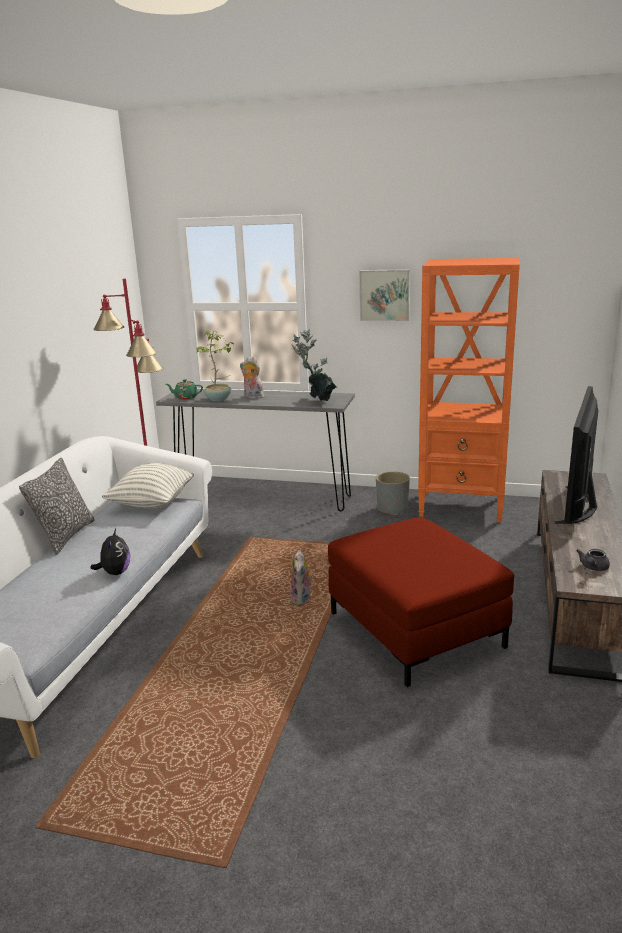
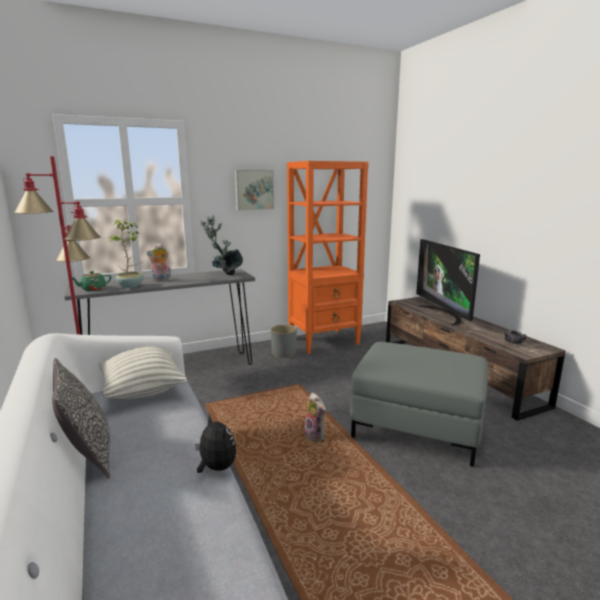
camera: 40 degrees left, 5 degrees down
(416, 629) = (418, 425): red ottoman -> grey ottoman

